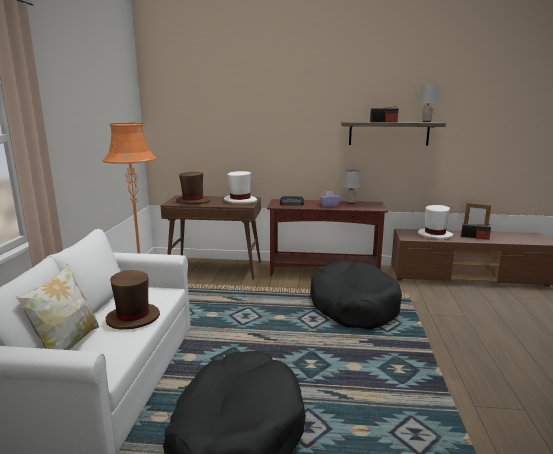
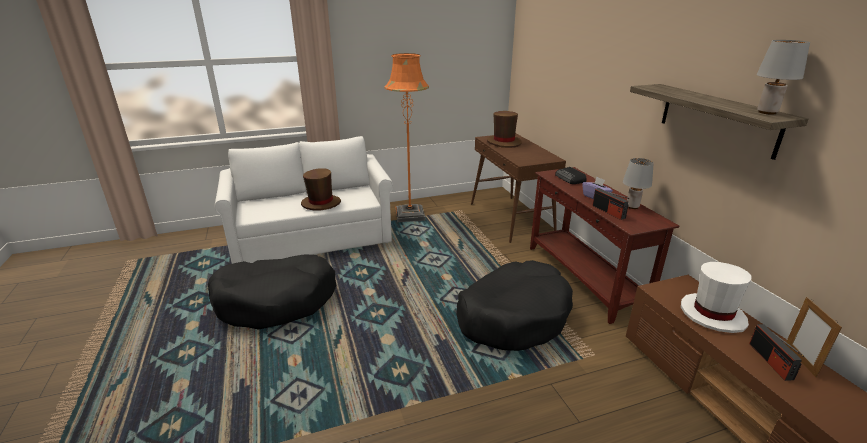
camera: 65 degrees right, 10 degrees up
(67, 346) = (278, 198): pillow -> none
(240, 200) = (536, 156): white hat -> none
(383, 122) = (688, 97): radio -> radio (608, 211)

